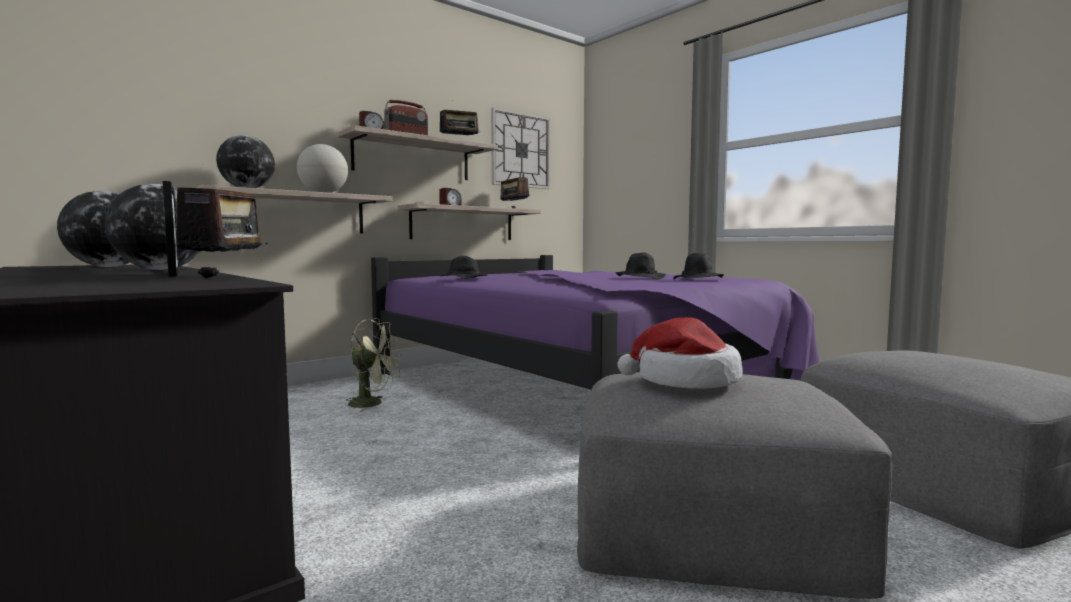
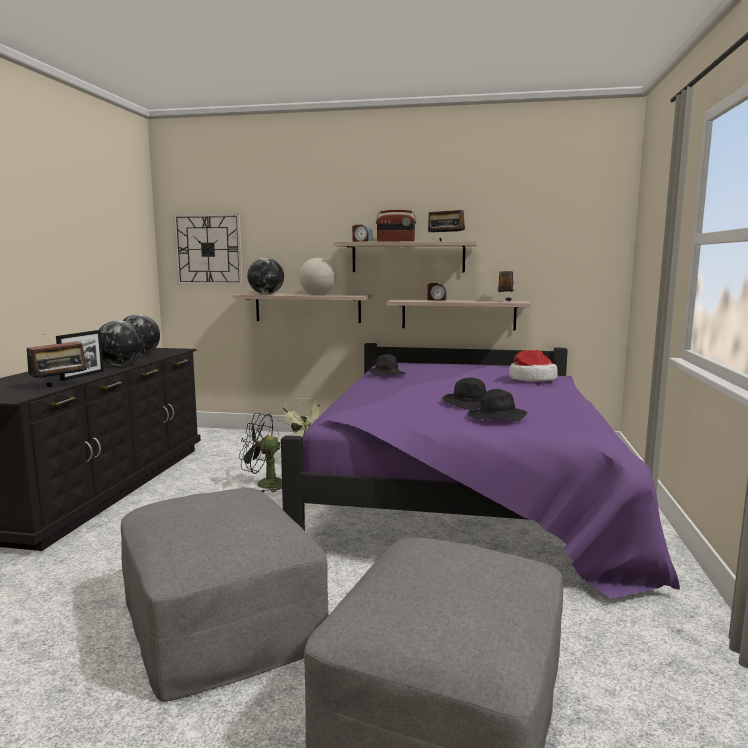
camera: 50 degrees right, 5 degrees up
(391, 431) = (264, 484): none -> black fan
(520, 150) = (534, 236): wall clock -> wall clock (208, 249)
(684, 381) = (201, 506): hat -> hat (531, 379)

